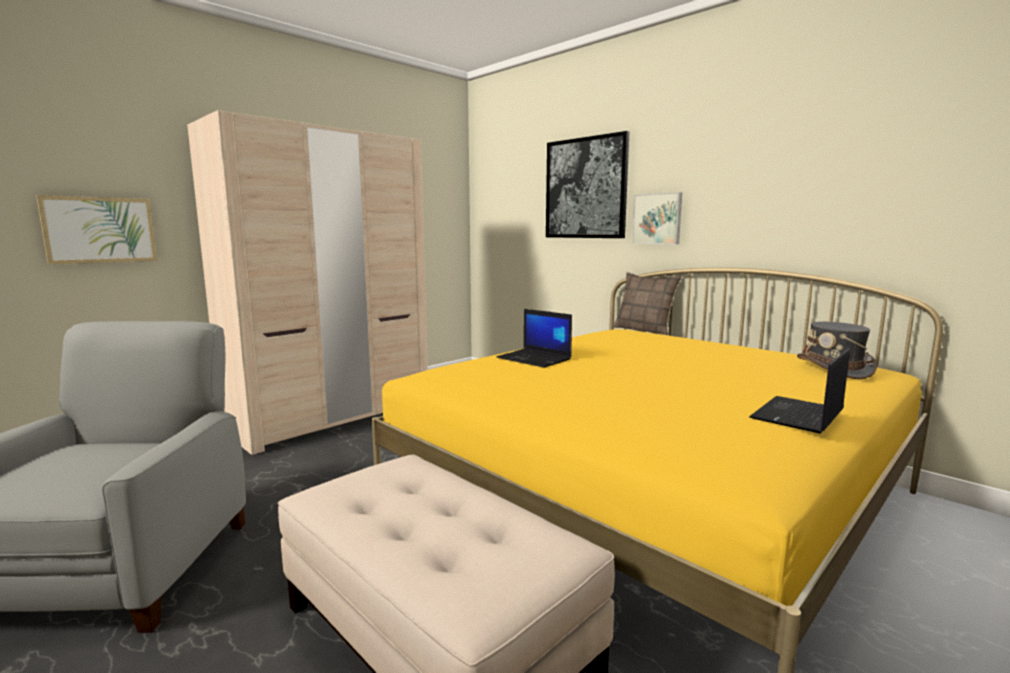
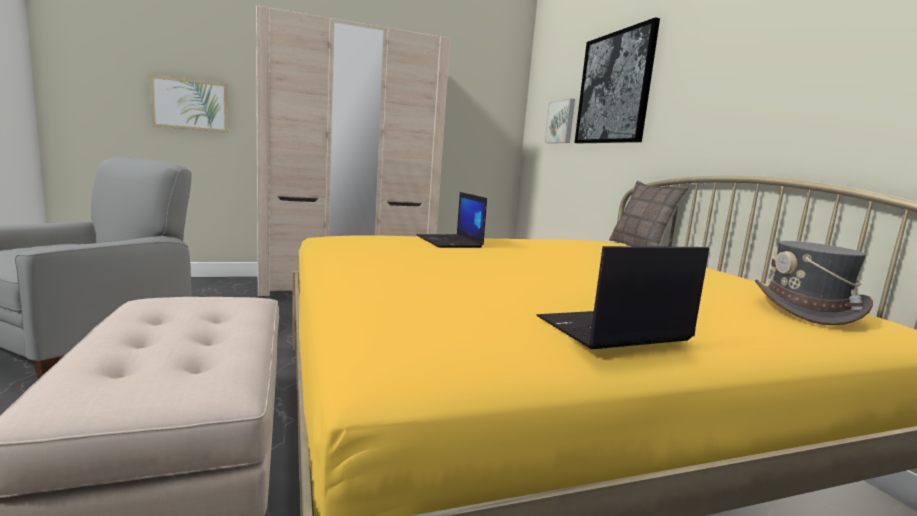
camera: 25 degrees right, 0 degrees up
(657, 219) = (674, 118): picture -> picture (561, 122)

